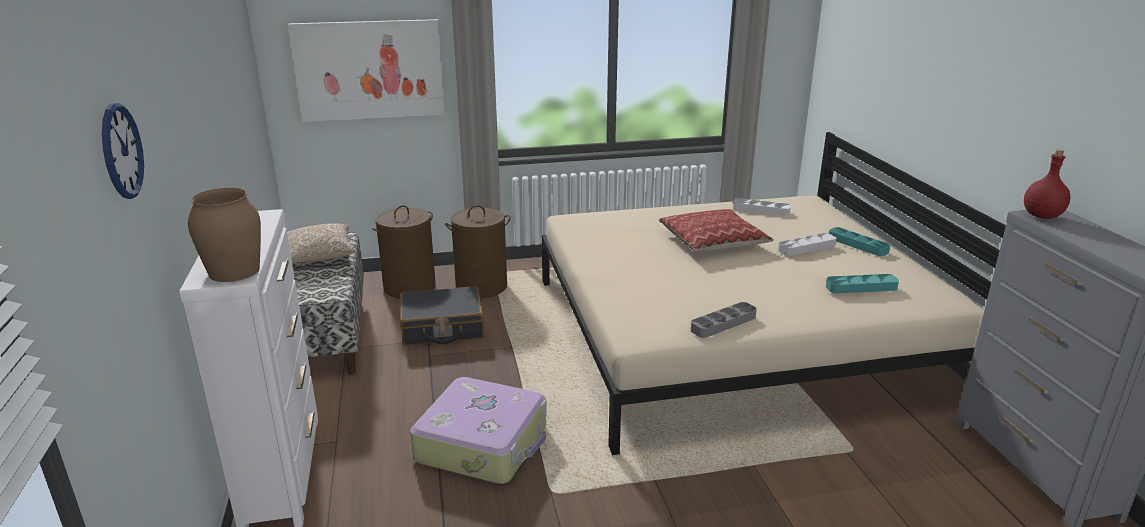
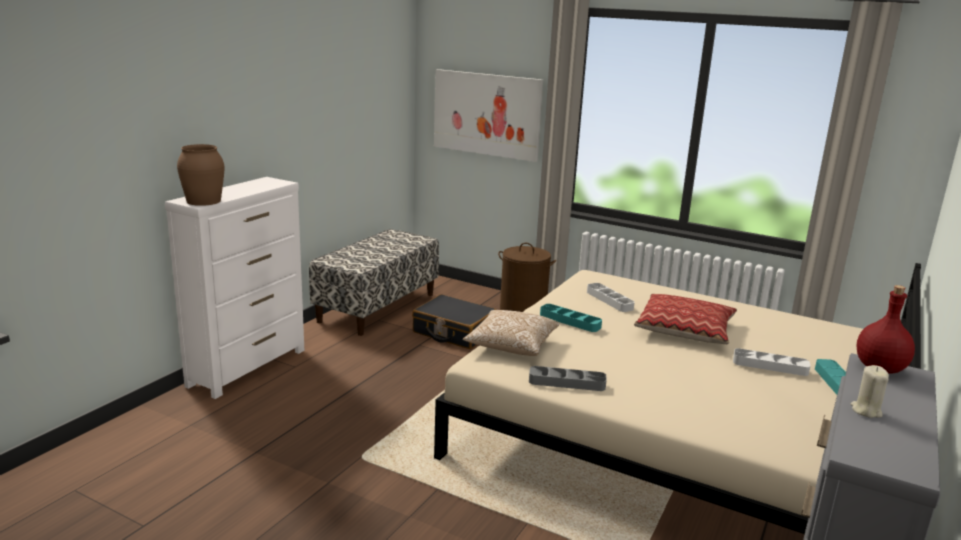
camera: 40 degrees right, 5 degrees down
(121, 151) = (132, 101): wall clock -> none
(318, 255) = (390, 245): pillow -> pillow (511, 345)
(410, 287) = (473, 300): brown laundry basket -> none
(484, 443) = (368, 408): suitcase -> none
(761, 210) = (789, 324): grey tray -> grey tray (609, 300)
(861, 287) = (756, 413): turquoise tray -> turquoise tray (570, 321)
(1100, 247) = (866, 410): none -> beige candle

